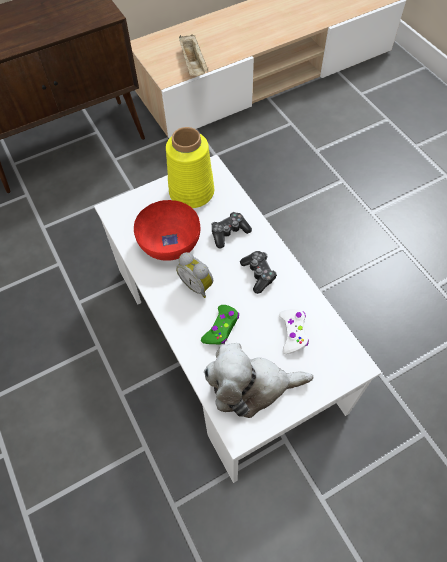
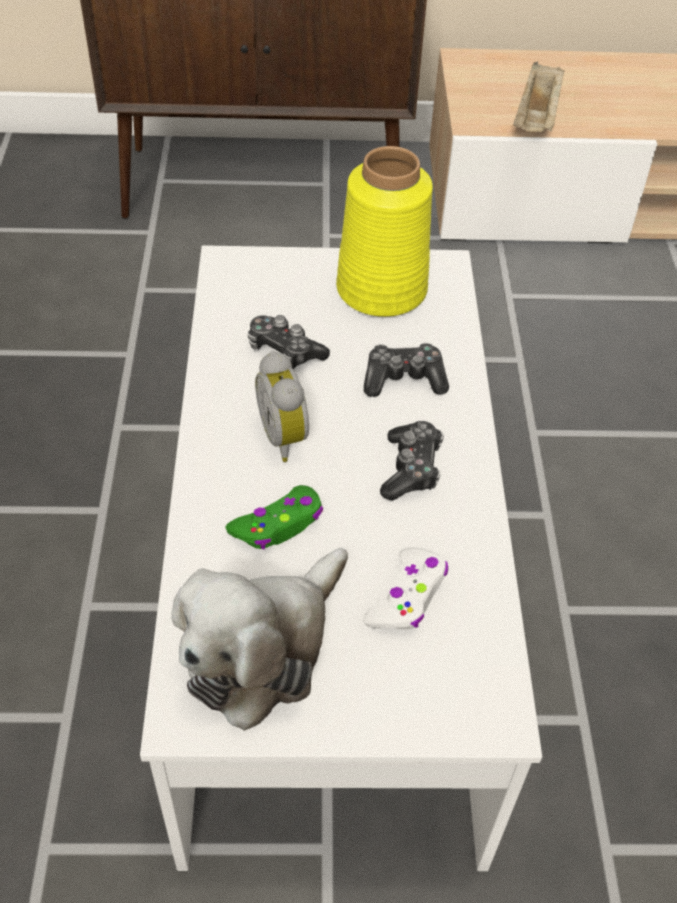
camera: 25 degrees right, 10 degrees down
(169, 243) = (284, 351): red bowl -> game controller
(251, 386) = (263, 649): plush toy -> plush toy turned 75 degrees counterclockwise

